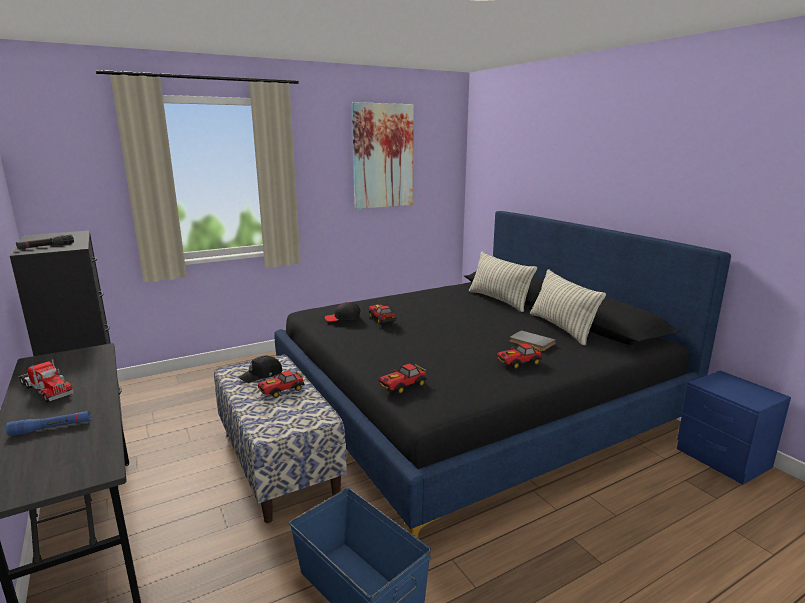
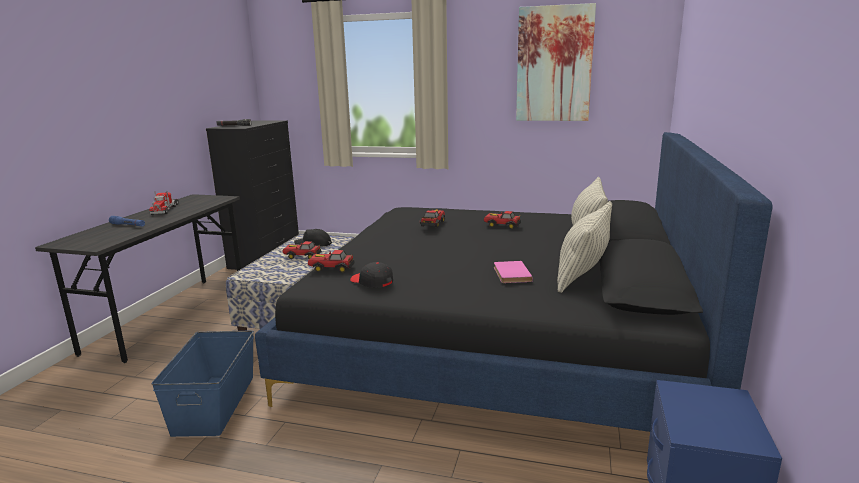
camera: 45 degrees right, 0 degrees up
(343, 318) = (408, 216): black cap -> black cap (372, 282)
(518, 363) = (453, 283): toy car -> toy car (501, 225)
(531, 342) = (510, 274): grey book -> pink book

